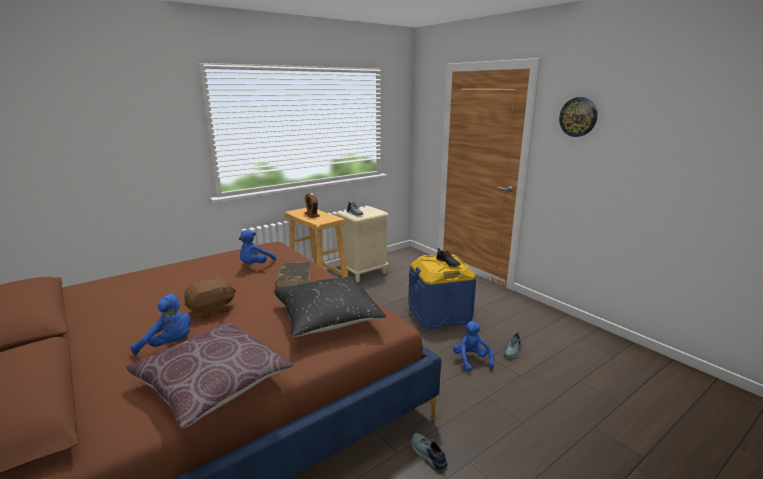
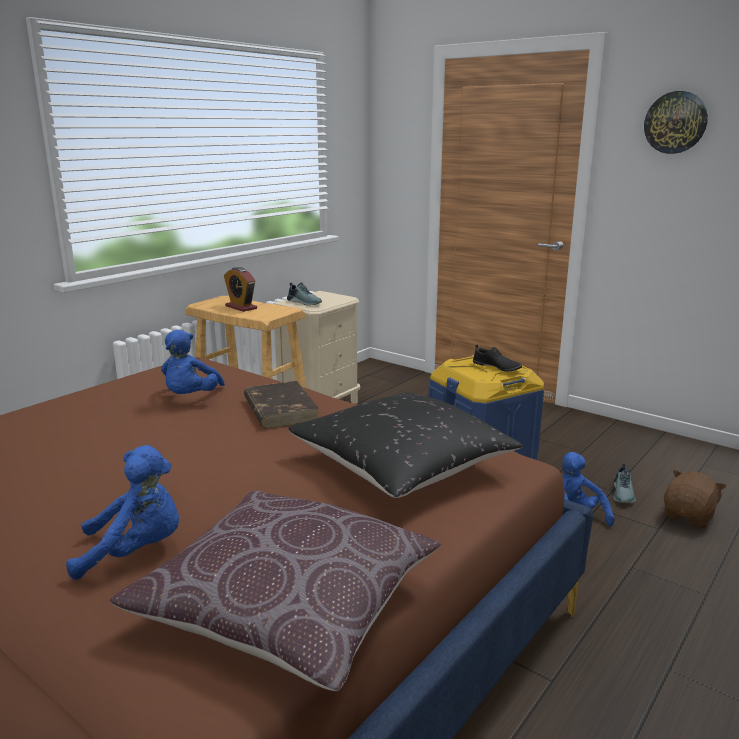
camera: 15 degrees left, 0 degrees up
(211, 310) = (173, 480): brown plush toy -> brown plush toy (689, 516)
(427, 454) = (599, 672): shoe -> none

